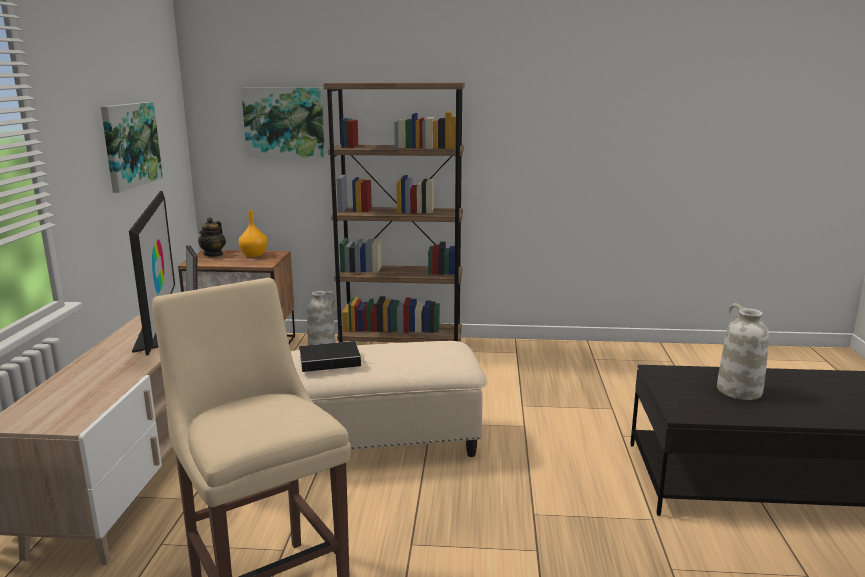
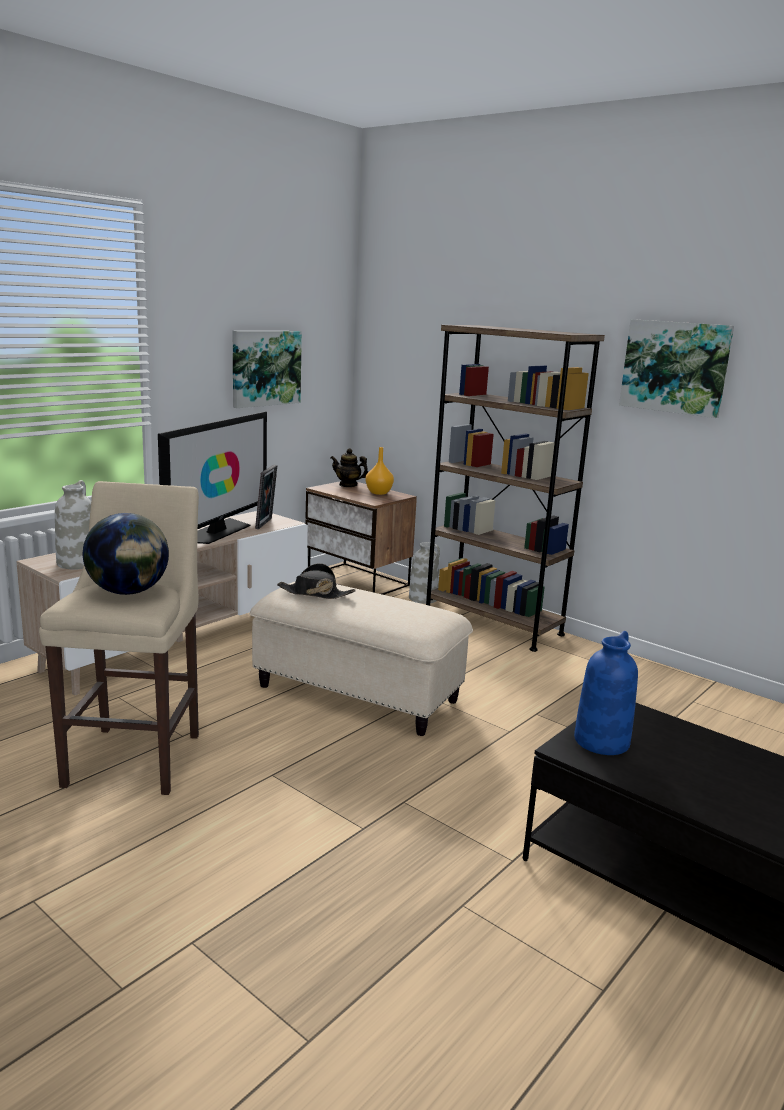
camera: 35 degrees right, 0 degrees up
(213, 254) = (348, 485): teapot -> teapot turned 60 degrees clockwise
(264, 411) = (128, 592): none -> globe
(284, 122) = (430, 363): picture -> picture (675, 367)
(332, 360) = (315, 593): book -> black hat
(687, 399) = (601, 740): none -> blue vase
(738, 390) = (683, 757): white vase -> white vase (77, 563)

